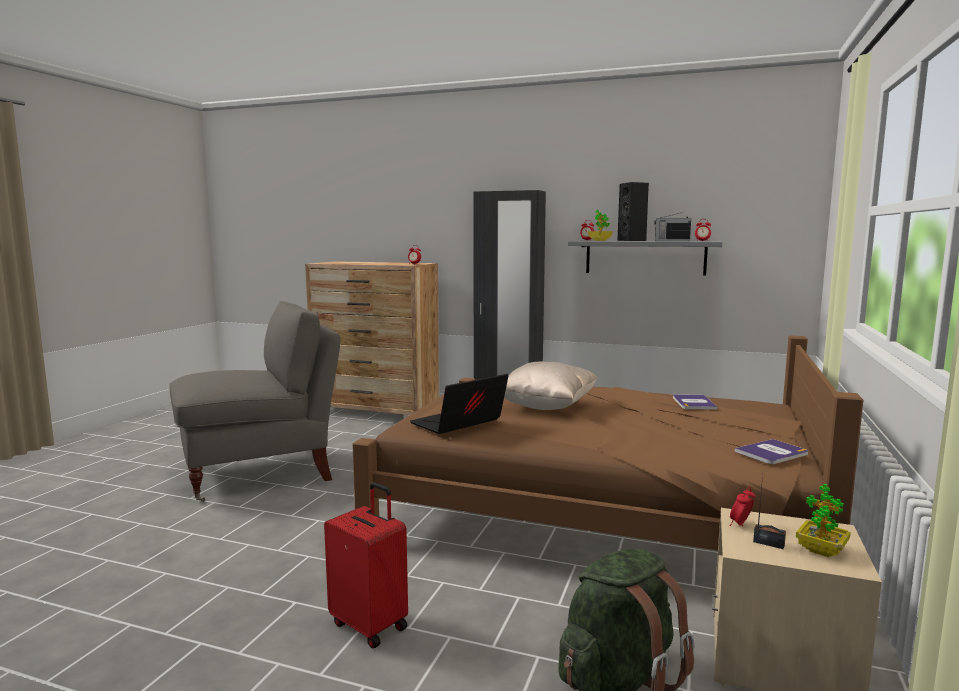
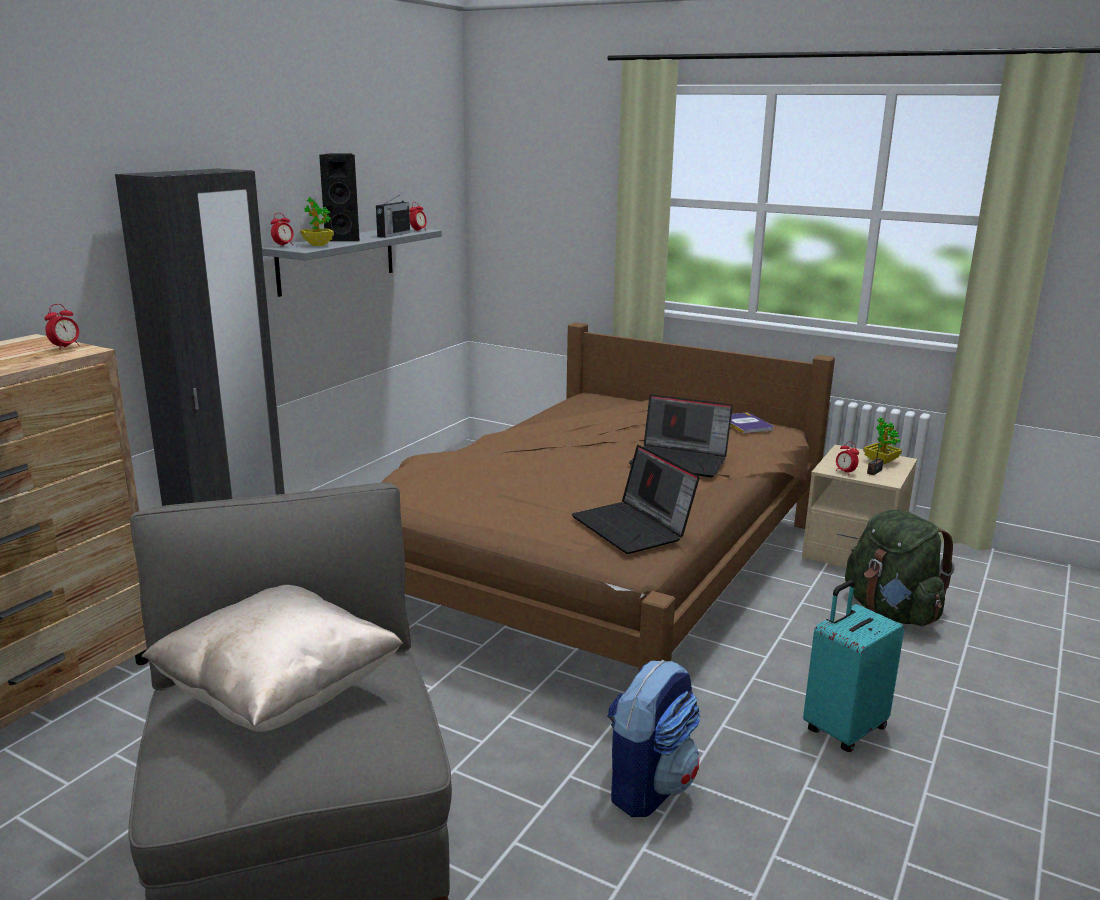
camera: 80 degrees left, 10 degrees up
(305, 544) = (649, 786): none -> backpack
(370, 625) = (843, 729): red suitcase -> turquoise suitcase
(546, 407) = (567, 477): beige pillow -> beige pillow (280, 694)
(616, 431) = (681, 461): none -> laptop
(693, 403) = (584, 417): book -> none

